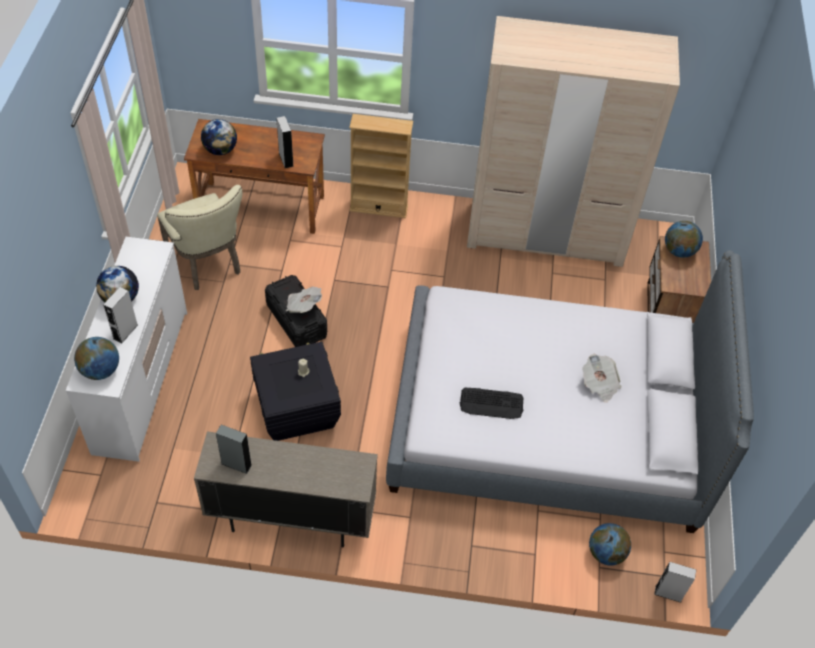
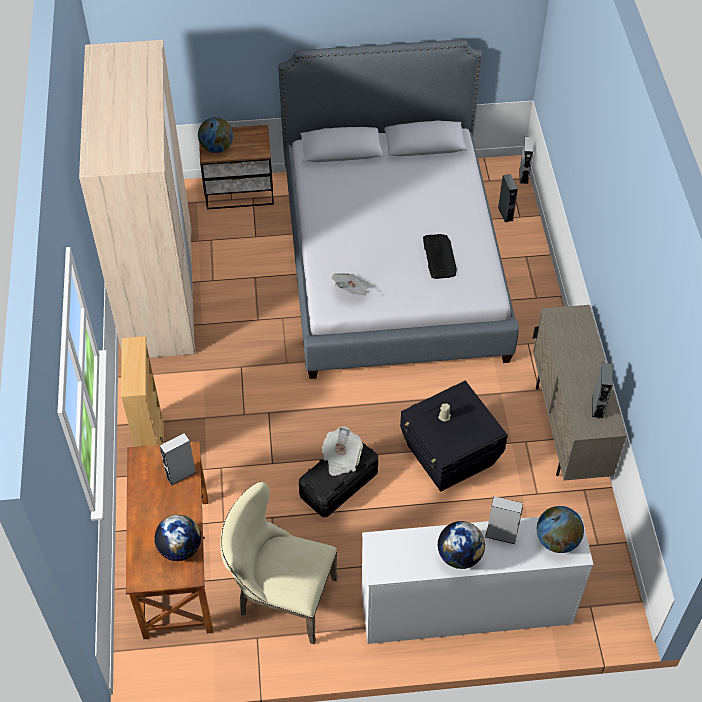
camera: 100 degrees left, 0 degrees up
(207, 263) = (281, 597): beige chair -> beige chair turned 120 degrees counterclockwise
(599, 384) = (390, 189): newspaper -> newspaper (353, 290)
(606, 553) = (505, 214): globe -> grey speaker

